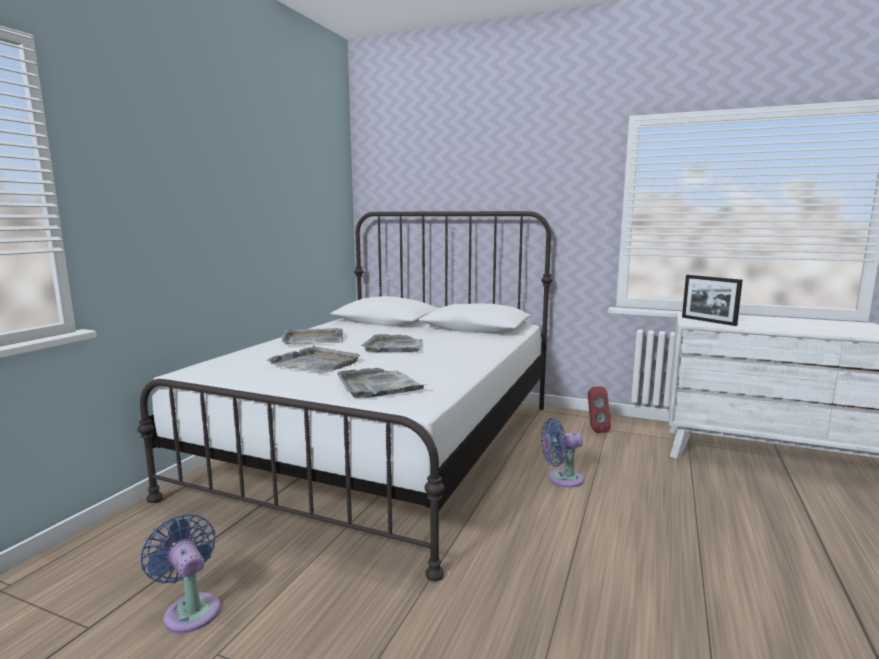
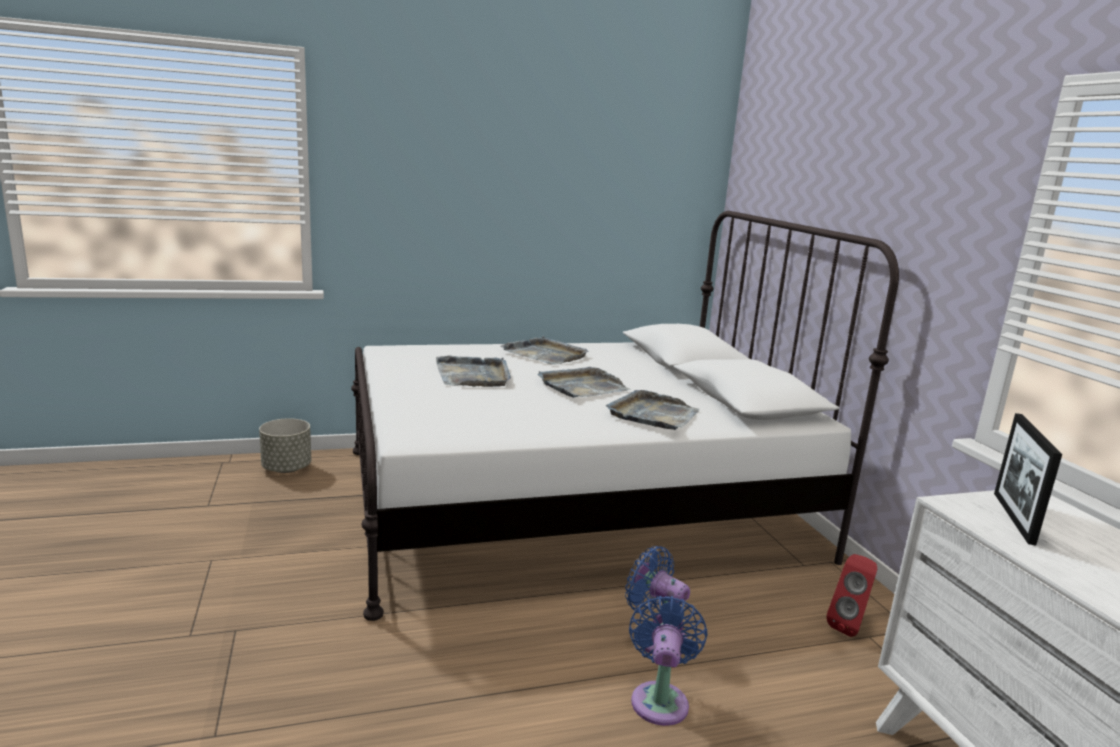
camera: 50 degrees right, 5 degrees up
(105, 549) = (287, 468): none -> grey planter
(190, 609) = (248, 529): blue fan -> blue fan (660, 699)
(378, 386) = (444, 412): grey tray -> grey tray (653, 414)

